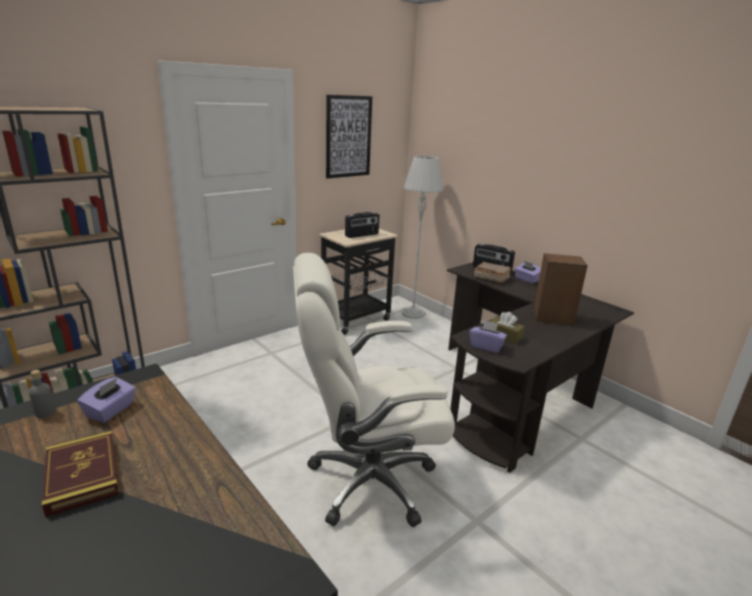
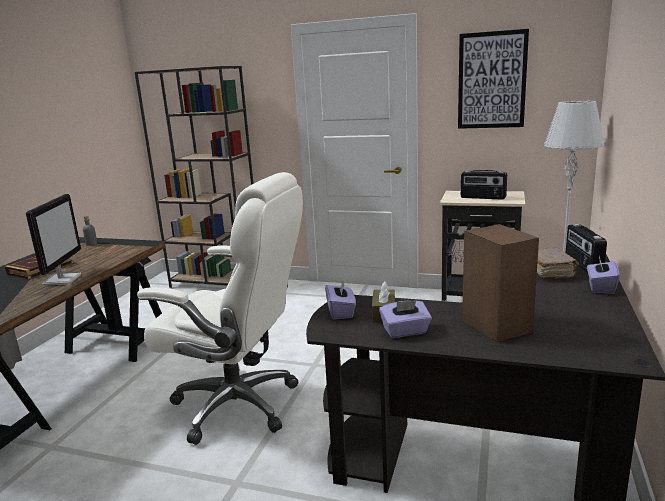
camera: 60 degrees right, 5 degrees down
(111, 410) = (102, 251): purple tissue box -> purple tissue box (405, 331)
(183, 462) = (62, 280): none -> monitor
(368, 482) = (238, 405): white office chair -> white office chair turned 150 degrees clockwise

